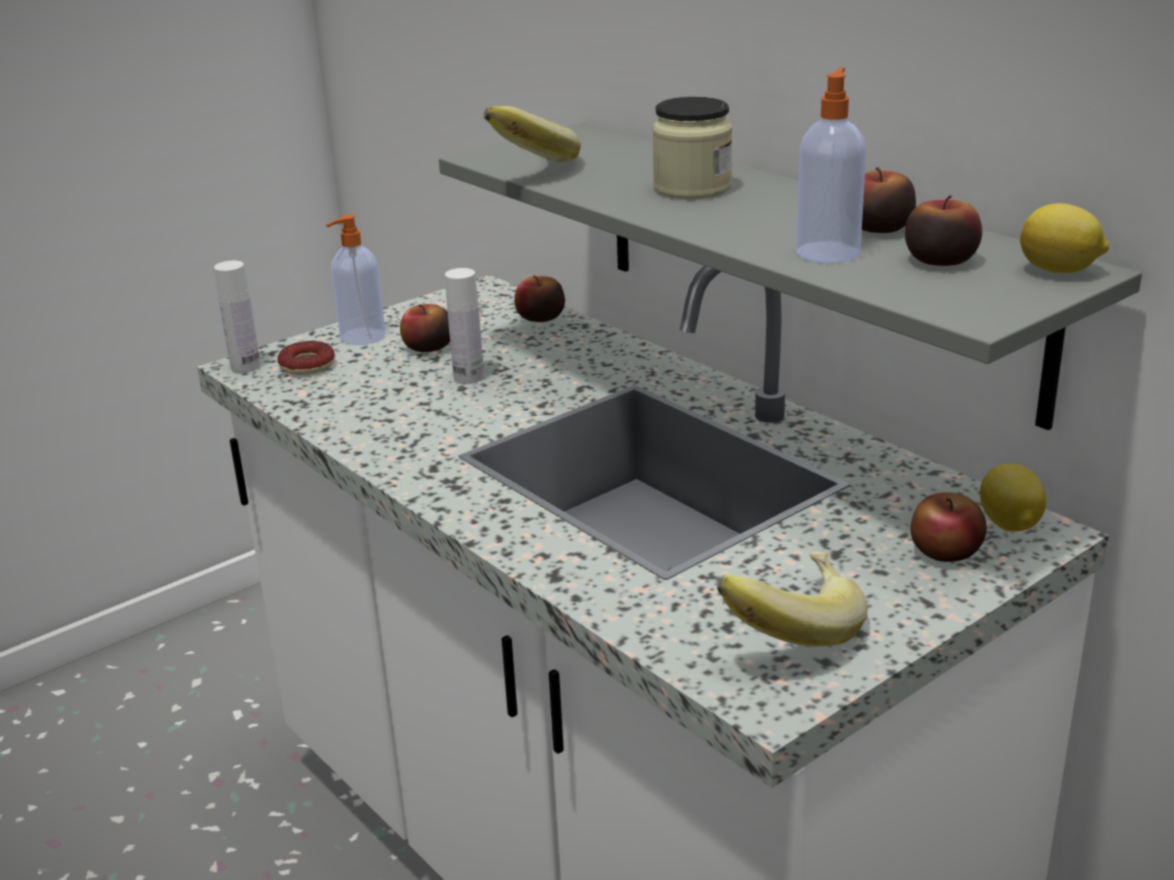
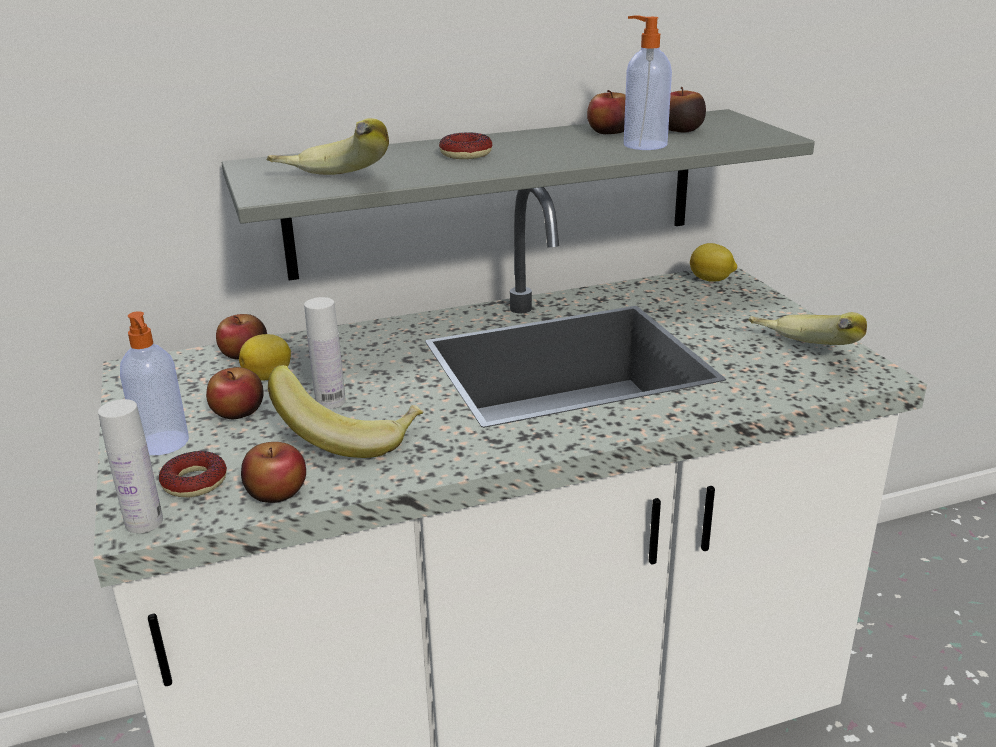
camera: 70 degrees left, 0 degrees up
(406, 402) = (350, 437): none -> banana
(692, 188) = (465, 154): jar -> donut
(946, 551) = (732, 299): apple -> apple (277, 492)
(1060, 271) = (718, 117): lemon -> lemon (269, 376)

